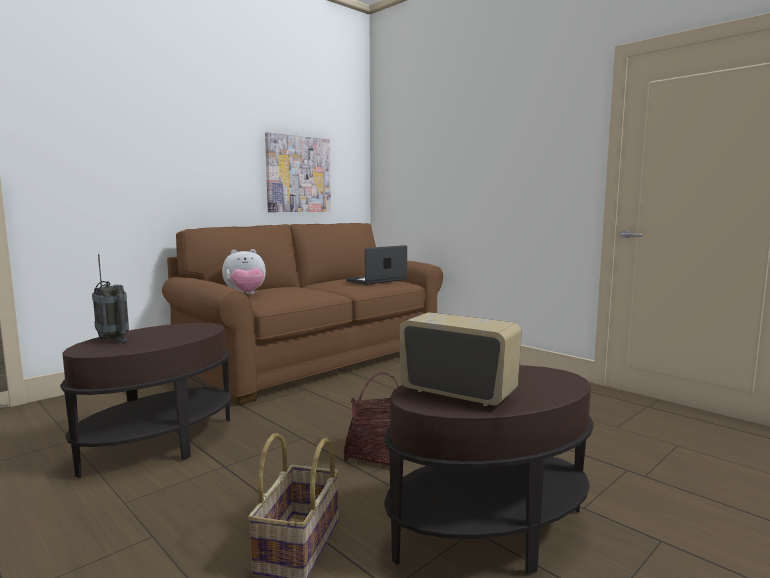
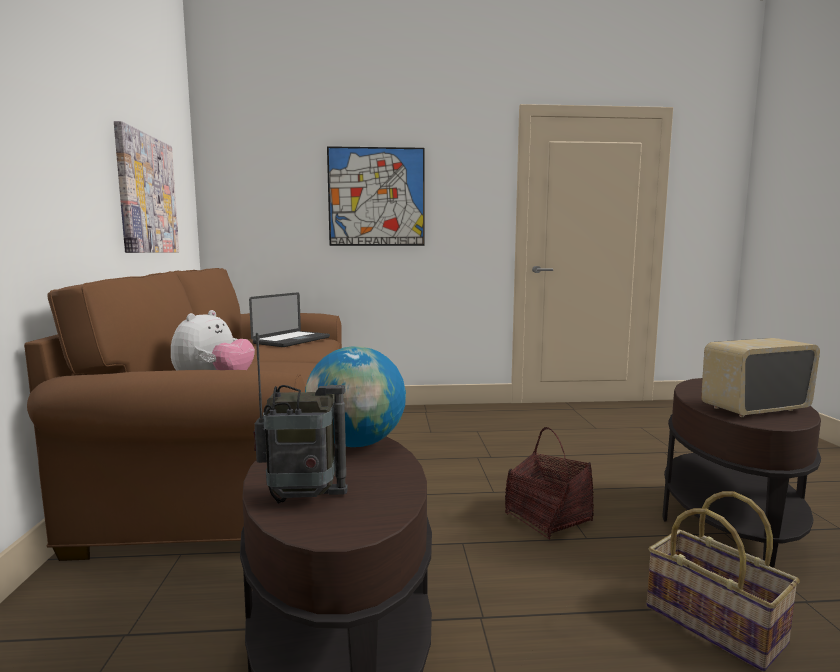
camera: 50 degrees left, 0 degrees up
(196, 332) = (357, 444): none -> globe
(376, 280) = (292, 340): laptop -> laptop turned 150 degrees counterclockwise
(477, 162) = (376, 197): none -> picture

